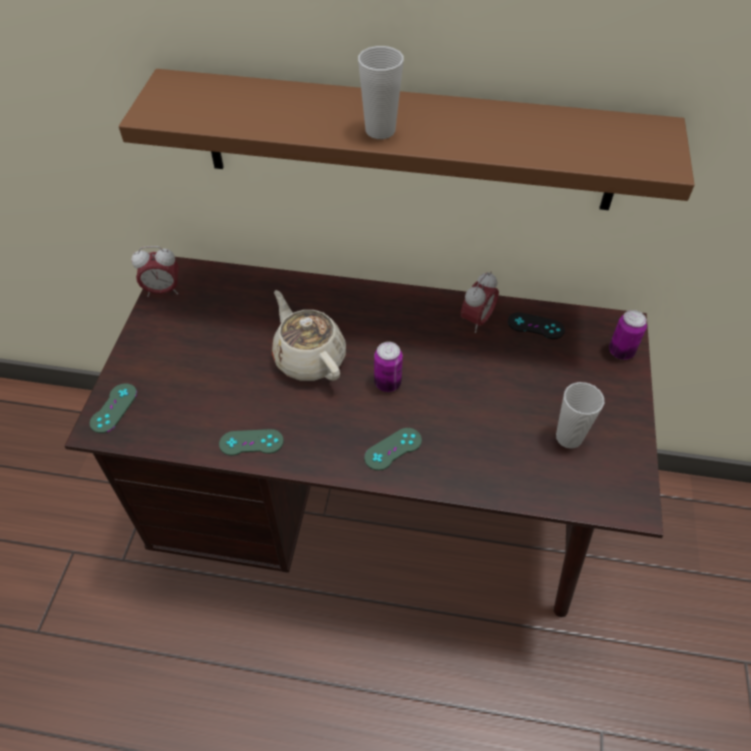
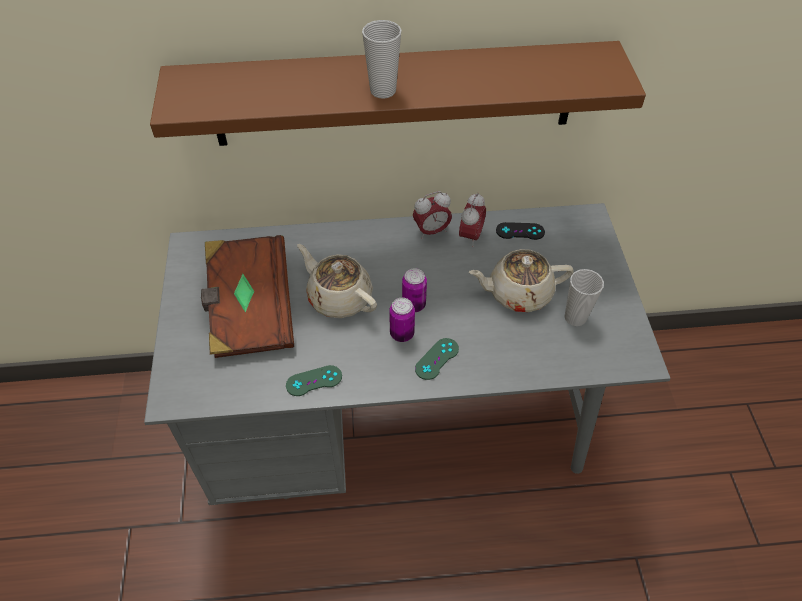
camera: 15 degrees left, 0 degrees up
(114, 408) = (178, 379): green game controller -> none
(163, 290) = (185, 265): alarm clock -> alarm clock (431, 231)
(211, 353) = (250, 311): none -> brown book
(376, 520) = (401, 431): brown desk -> grey desk
(510, 395) = (518, 293): none -> beige teapot
(621, 351) = (594, 239): can -> can (402, 334)

